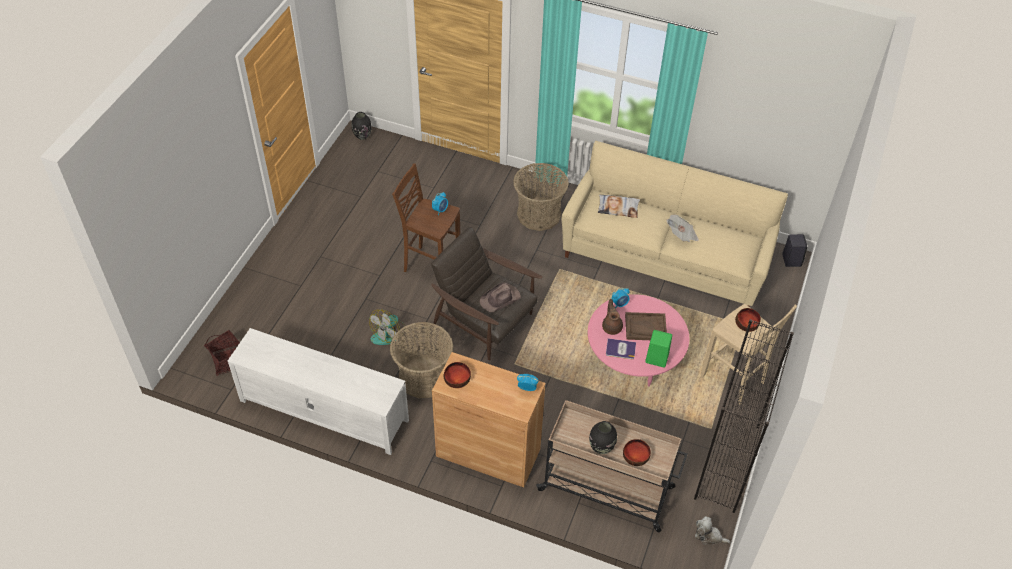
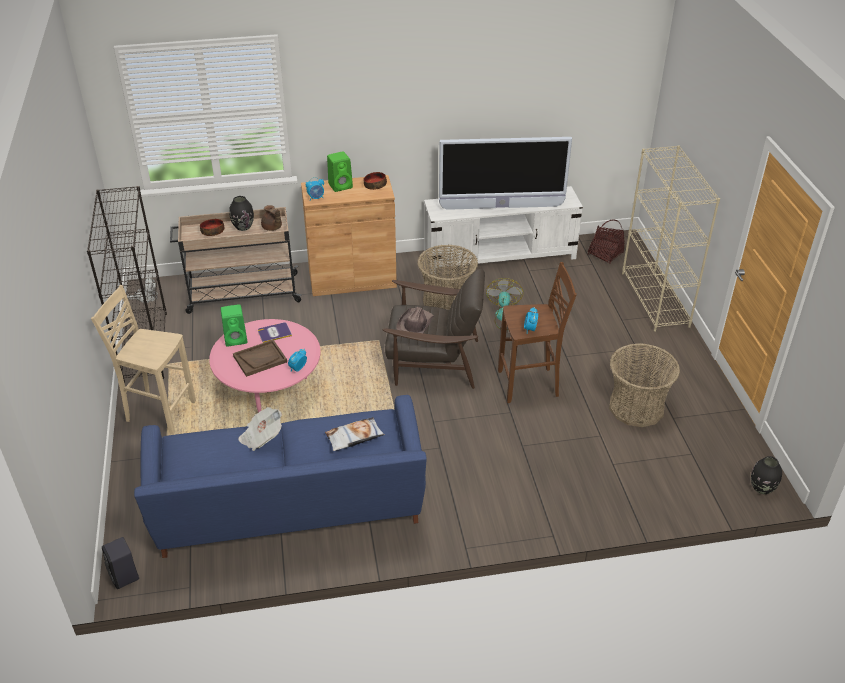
camera: 150 degrees right, 10 degrees down
(251, 290) = (655, 299): none -> beige bookcase
(323, 364) = (501, 207): none -> television
(490, 395) = (341, 185): none -> green speaker
(539, 214) = (470, 489): basket -> basket (636, 407)
(612, 327) = (294, 347): brown teapot -> brown teapot (272, 228)
(666, 255) = (289, 508): beige sofa -> blue sofa
(746, 323) = (148, 352): bowl -> none

